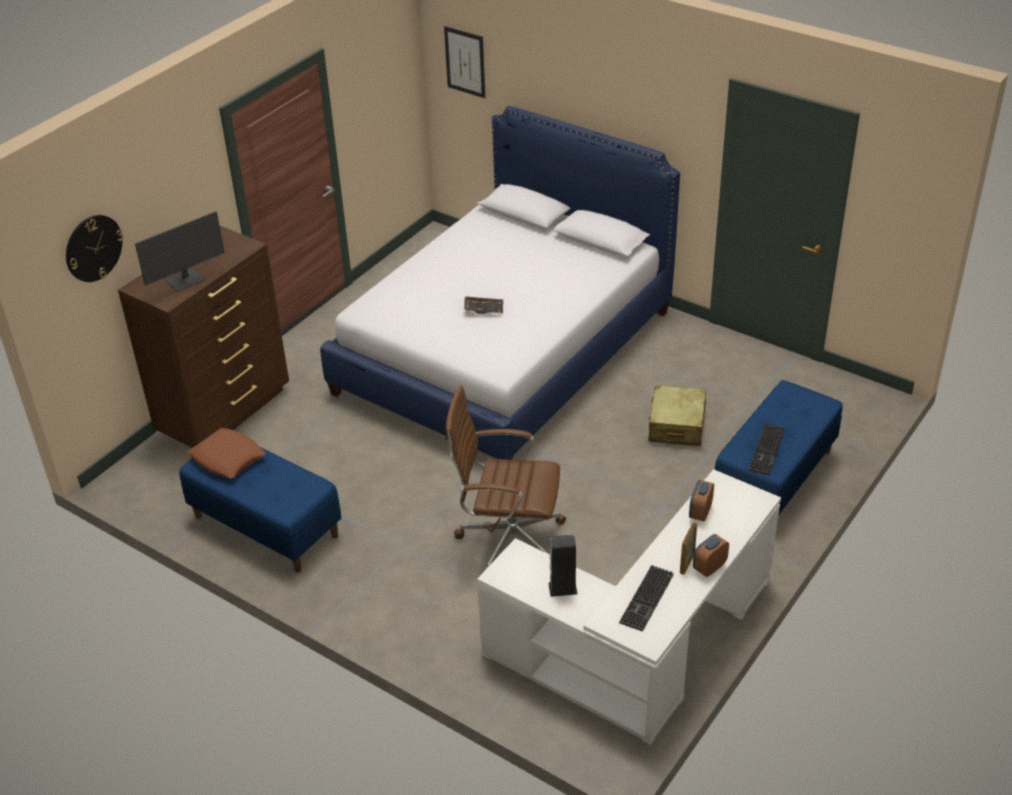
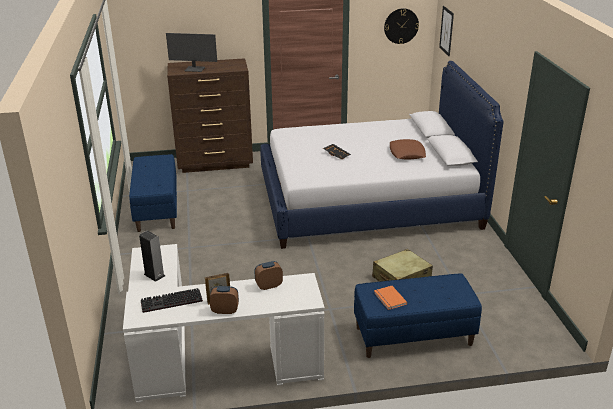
camera: 45 degrees right, 10 degrees down
(93, 248) = (157, 32): wall clock -> wall clock (401, 26)
(228, 458) = (155, 162): brown pillow -> brown pillow (407, 153)
(508, 540) = (234, 274): brown office chair -> none
(768, 451) = (389, 299): keyboard -> orange book

